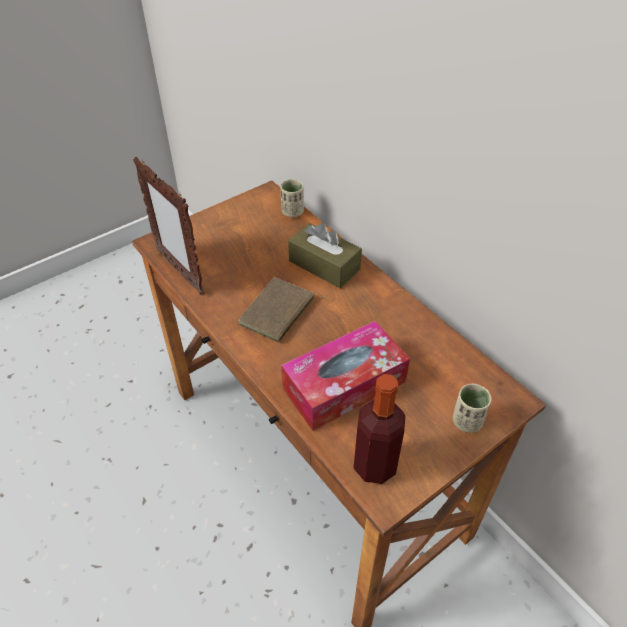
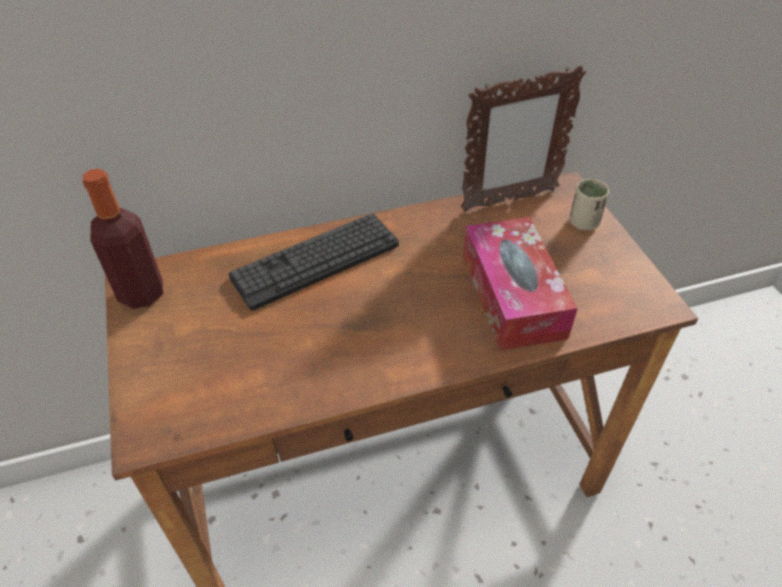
camera: 70 degrees left, 0 degrees up
(179, 271) = (232, 418): picture frame -> picture frame (508, 200)
(279, 313) = (377, 324): brown book -> none
(292, 212) = (193, 263): beige cup -> none
(324, 265) = (316, 261): brown tissue box -> keyboard
(375, 465) = (622, 301): bottle -> bottle (141, 293)

